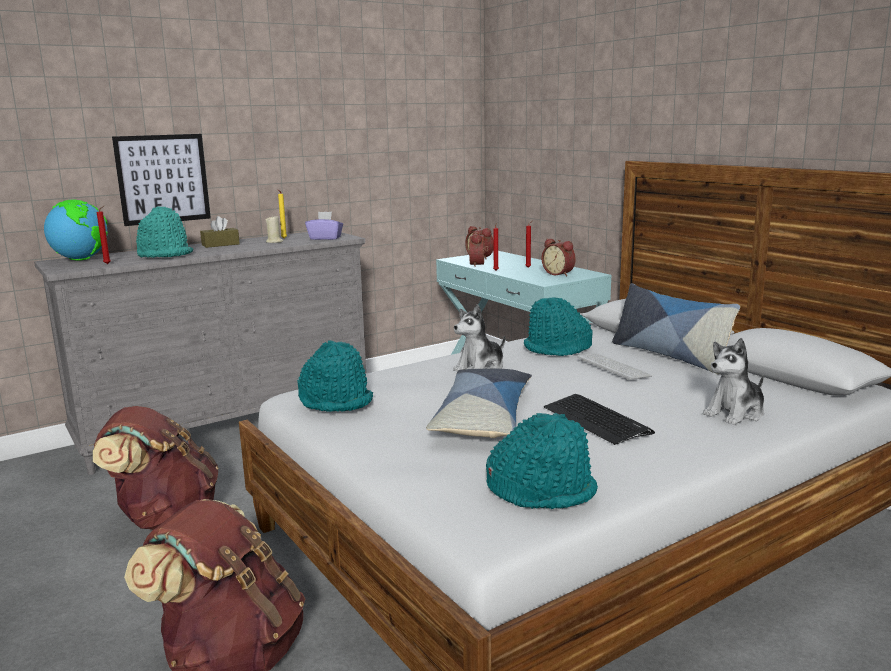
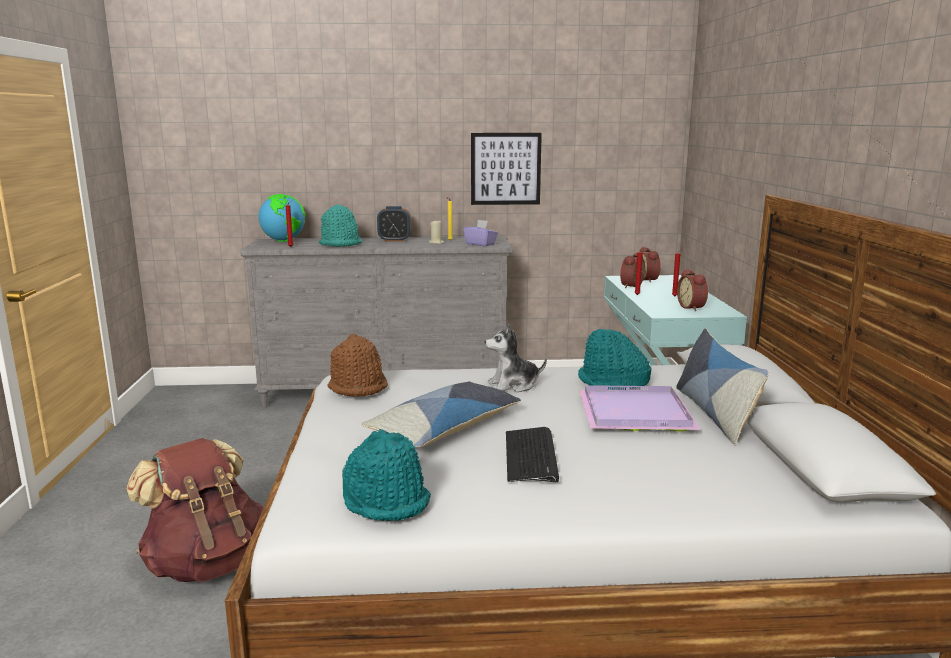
camera: 30 degrees right, 0 degrees up
(163, 179) = (359, 181): picture -> picture (505, 169)
(165, 518) = (272, 452): brown backpack -> none
(220, 244) = (394, 240): brown tissue box -> alarm clock
(336, 401) = (358, 386): turquoise hat -> brown hat
(613, 368) = (632, 412): keyboard -> purple tray
(735, 413) = (679, 487): plush toy -> none

